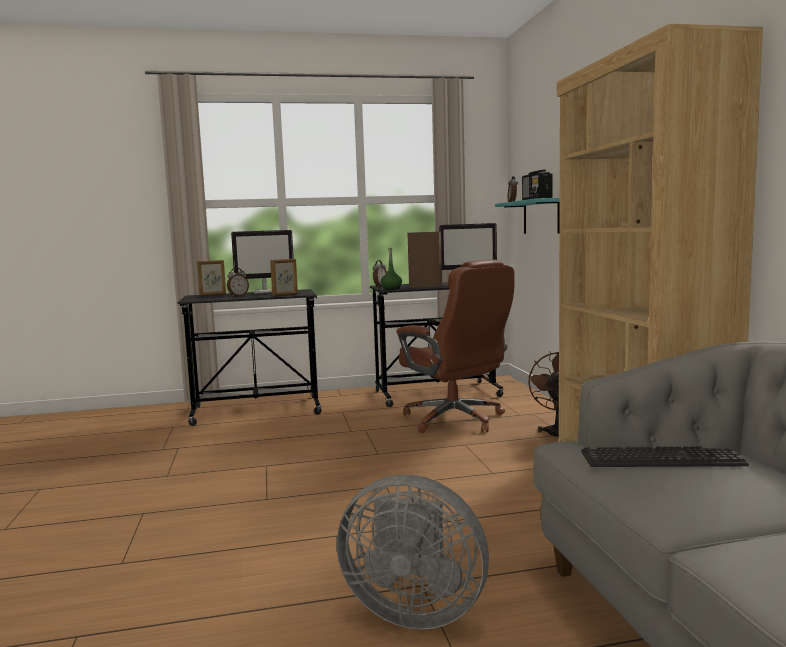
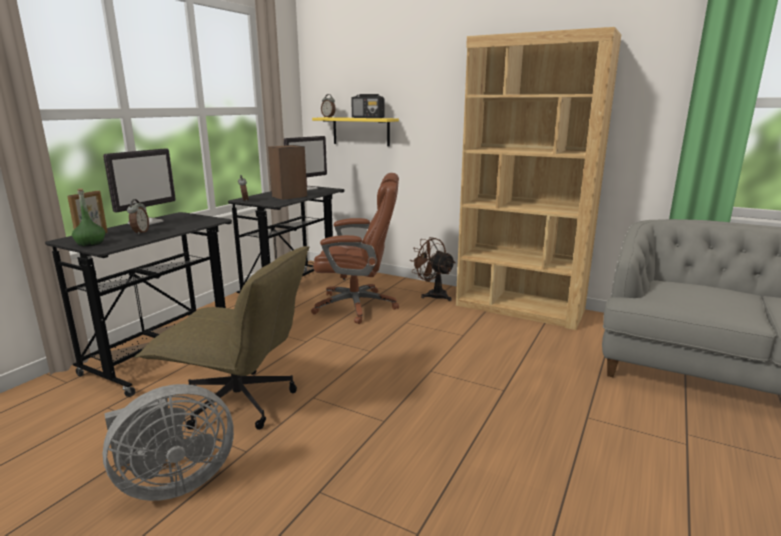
camera: 50 degrees left, 10 degrees up
(226, 449) = (237, 401): none -> beige office chair
(285, 295) = (198, 224): picture frame -> none
(391, 289) = (275, 203): green bottle -> green bottle (90, 243)
(413, 610) = (614, 432): grey fan -> grey fan (172, 483)
(541, 217) = (361, 131): turquoise shelf -> yellow shelf
(661, 459) = (681, 294): keyboard -> none

